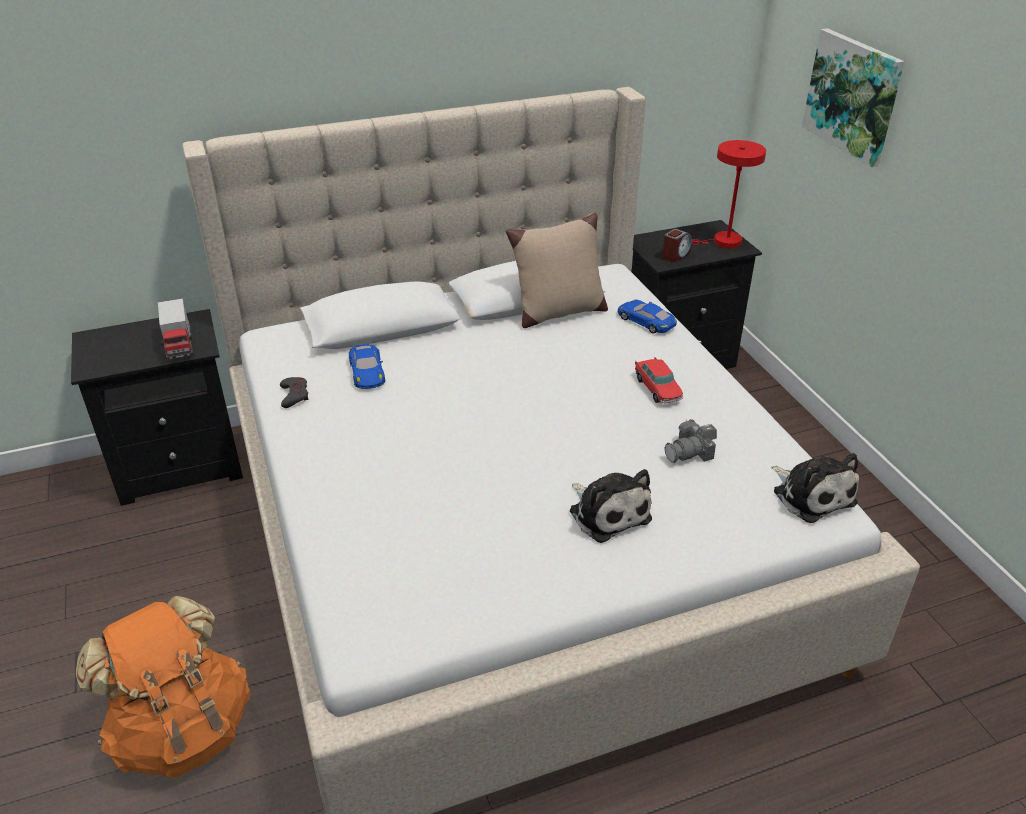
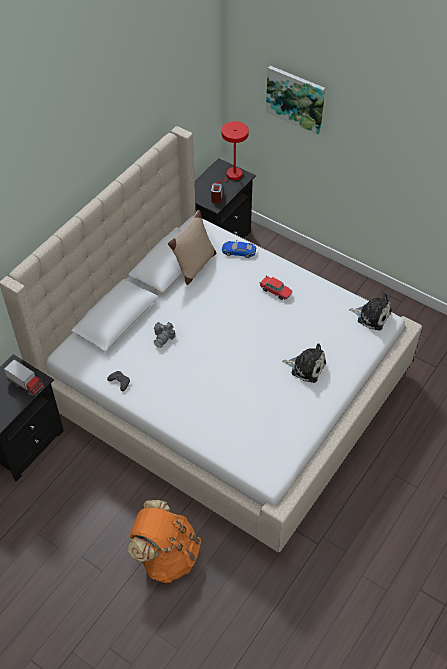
camera: 35 degrees left, 15 degrees up
(367, 371) = (139, 350): blue toy car -> none
(690, 452) = (314, 319): camera -> camera (163, 337)

